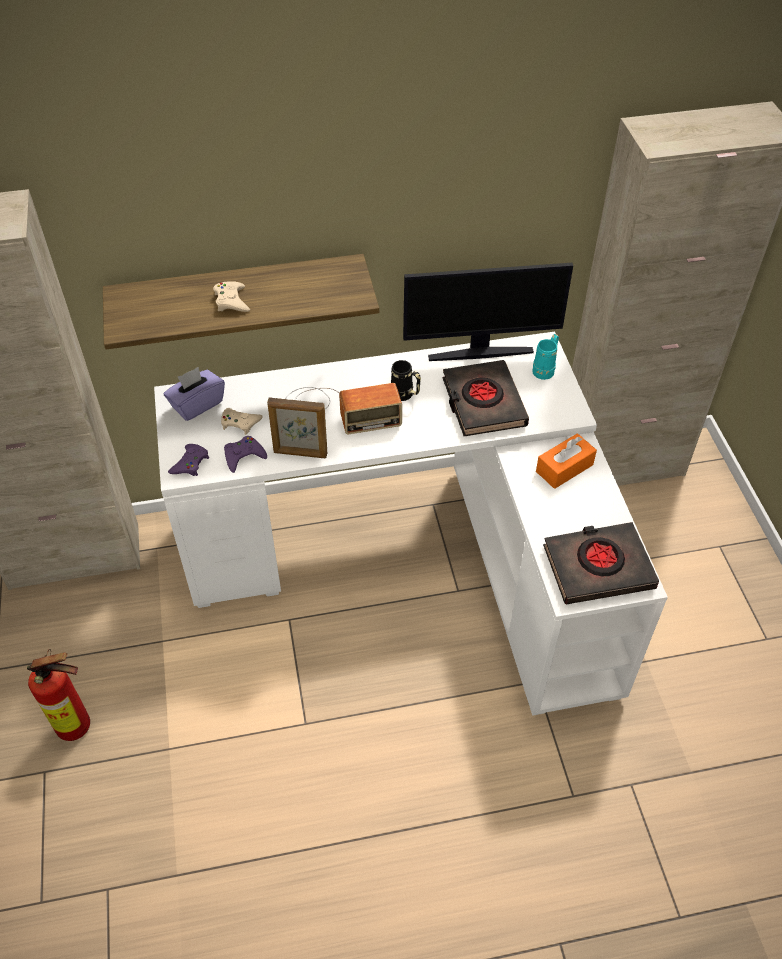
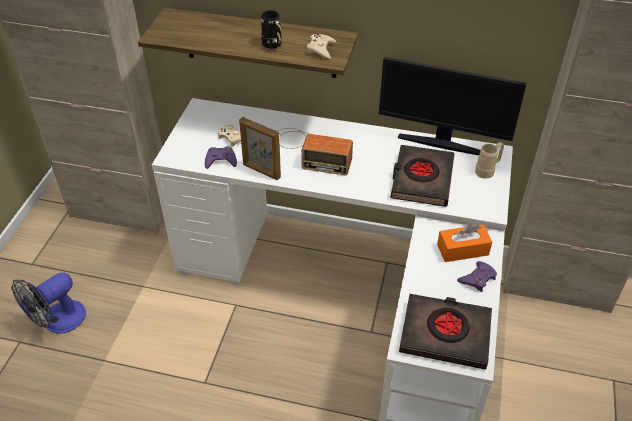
camera: 25 degrees right, 5 degrees down
(79, 727) = (58, 321): fire extinguisher -> fan
(190, 463) = (182, 153): purple game controller -> purple game controller (477, 279)
(197, 404) = (212, 117): purple tissue box -> none
(231, 301) = (241, 38): beige game controller -> beige game controller (321, 49)
(405, 396) = (364, 156): black mug -> black mug (273, 46)
(545, 369) = (487, 171): turquoise mug -> beige mug

